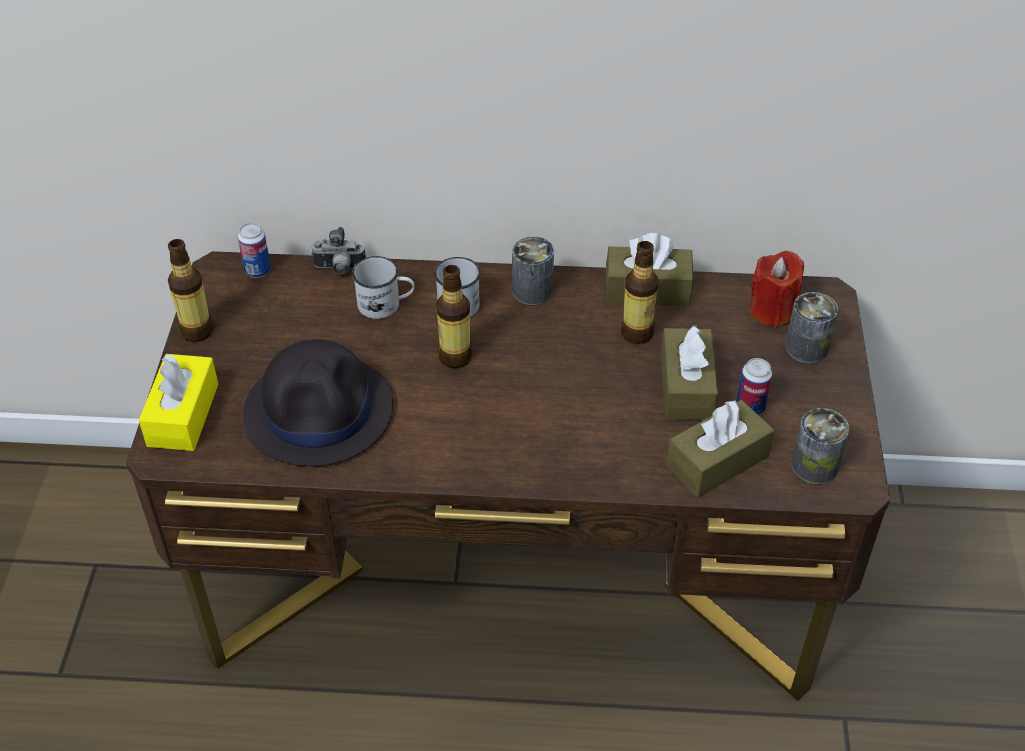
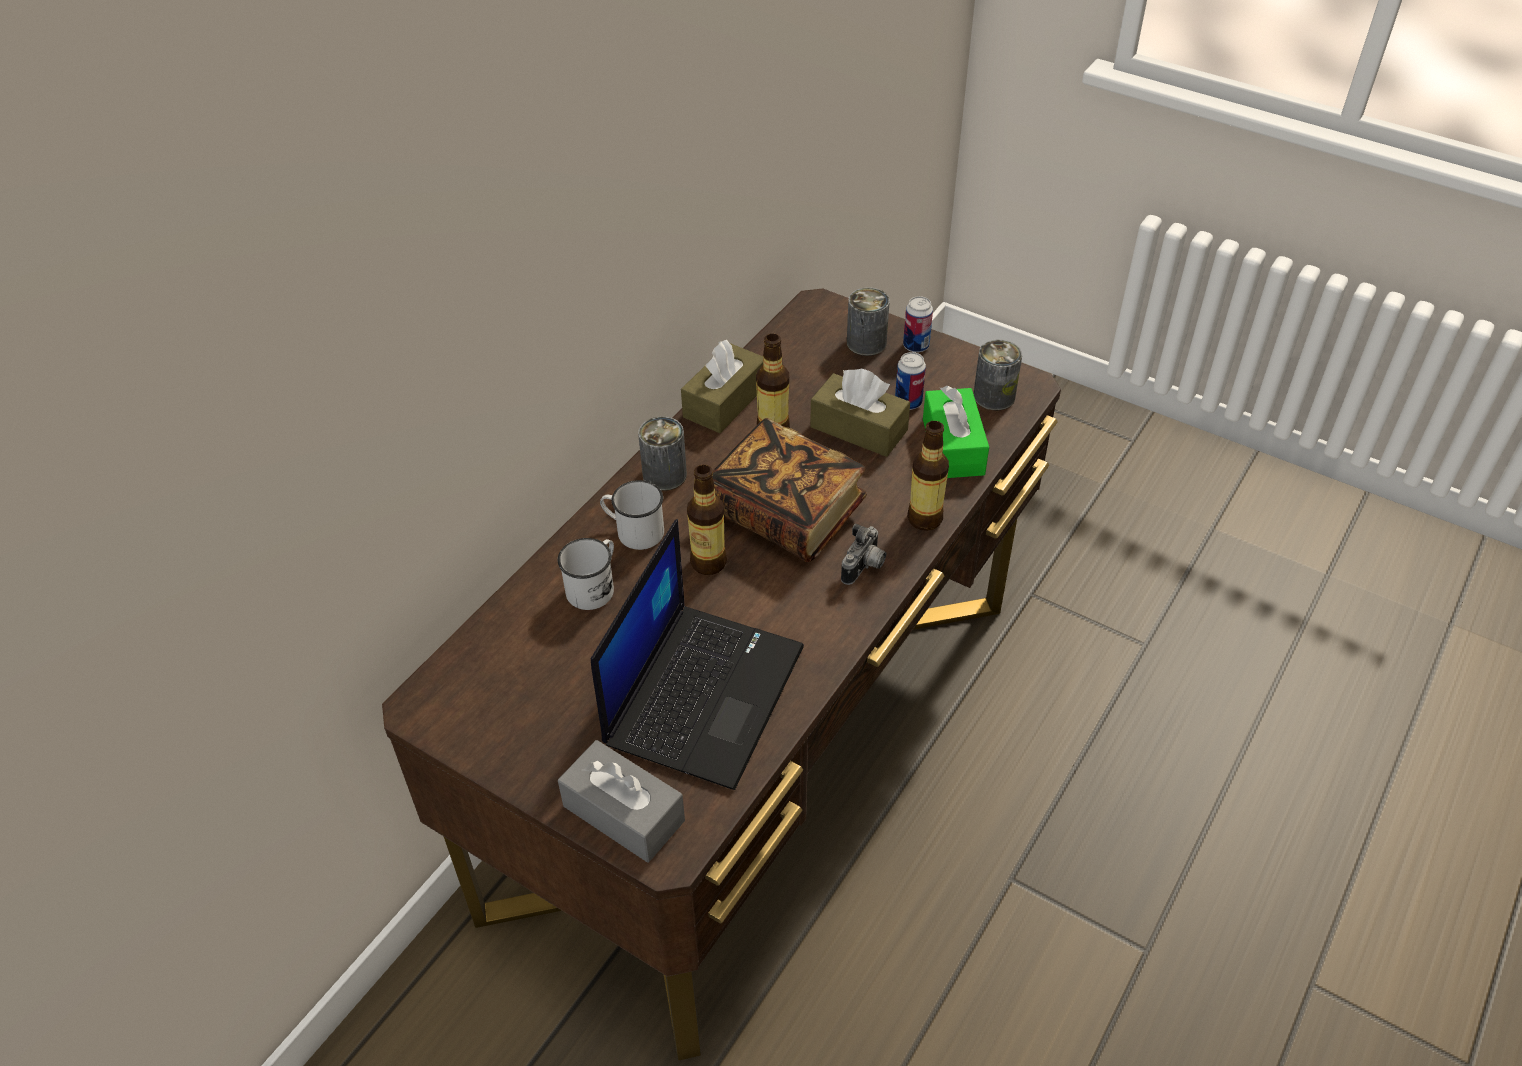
camera: 60 degrees left, 0 degrees up
(183, 415) = (623, 813): yellow tissue box -> grey tissue box
(197, 331) = (503, 759): bottle -> bottle (924, 519)
(257, 270) = (452, 672): can -> can (916, 346)
(320, 410) = (703, 692): black hat -> laptop
(339, 269) = (511, 603): camera -> camera (864, 568)
(544, 381) = (786, 513): none -> book
(717, 461) = (953, 447): brown tissue box -> green tissue box
(772, 310) = (810, 341): red candle -> none

